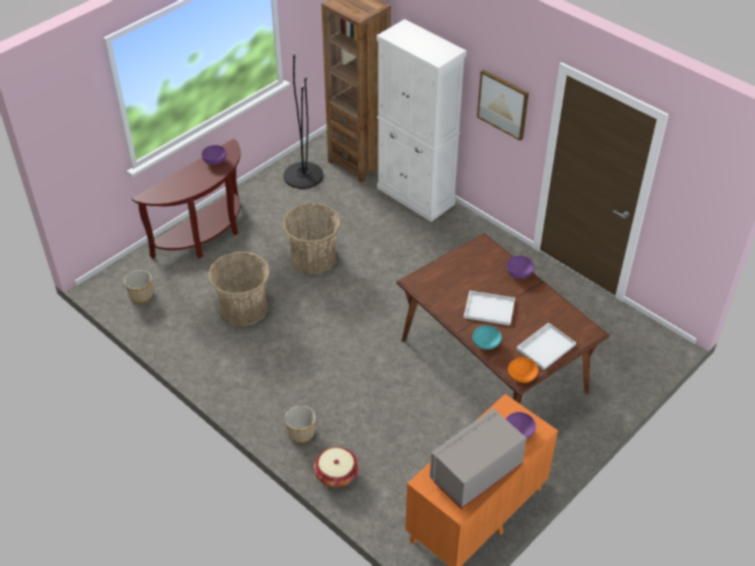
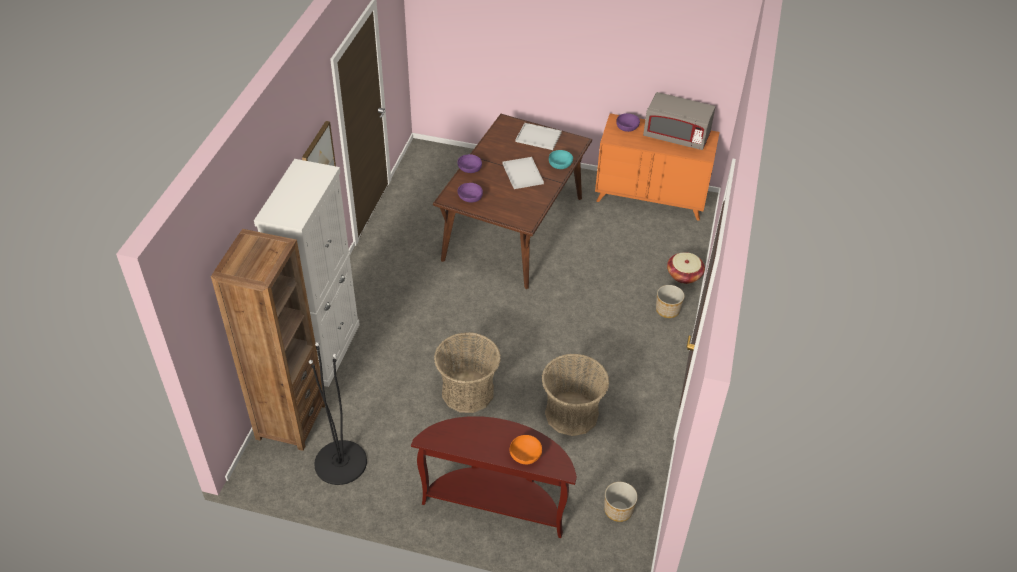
camera: 120 degrees left, 0 degrees up
(215, 160) = (461, 440): purple bowl -> purple bowl (470, 198)
(522, 376) = (576, 140): orange bowl -> orange bowl (525, 455)

